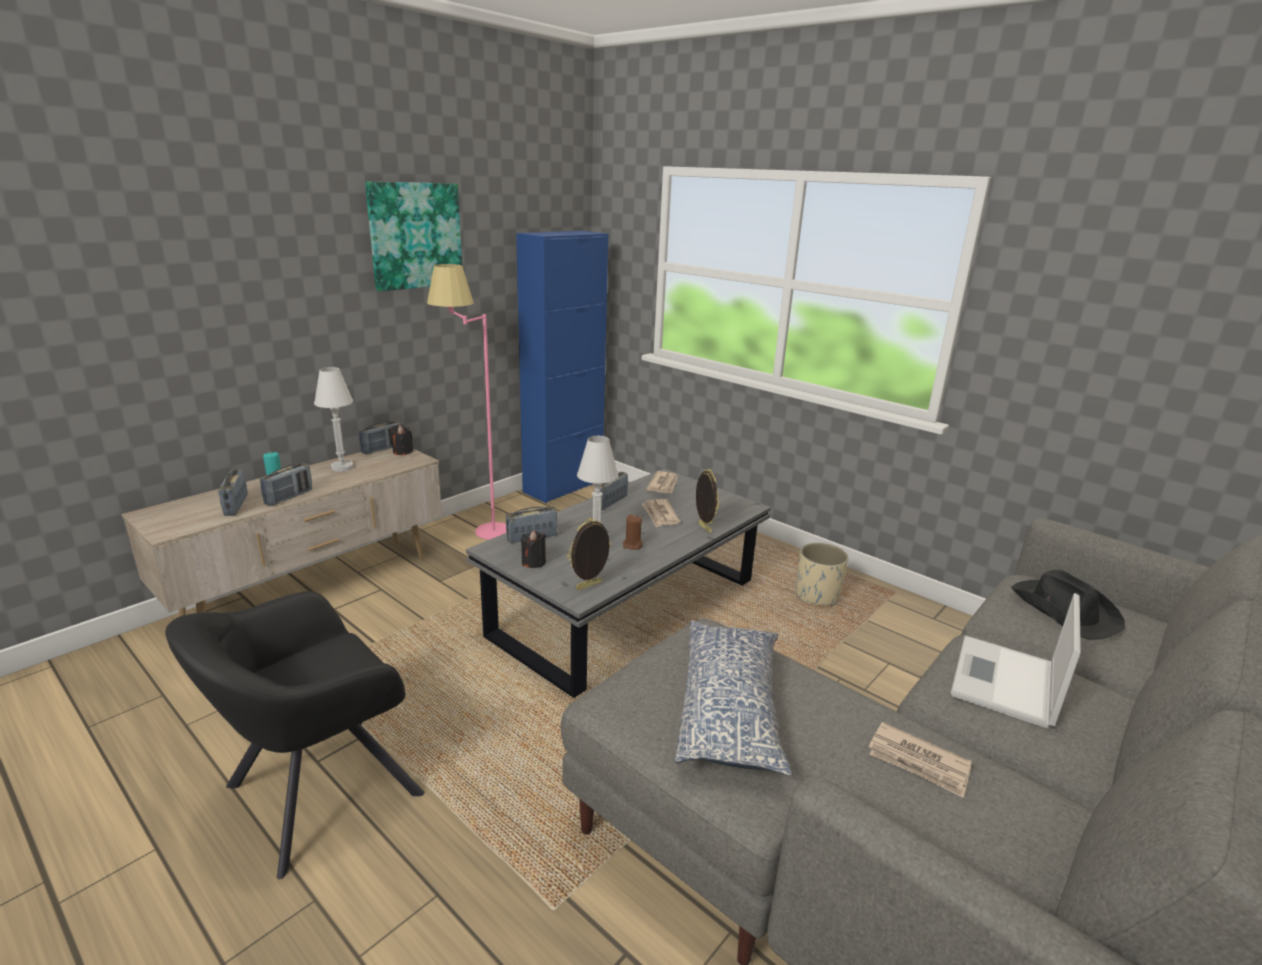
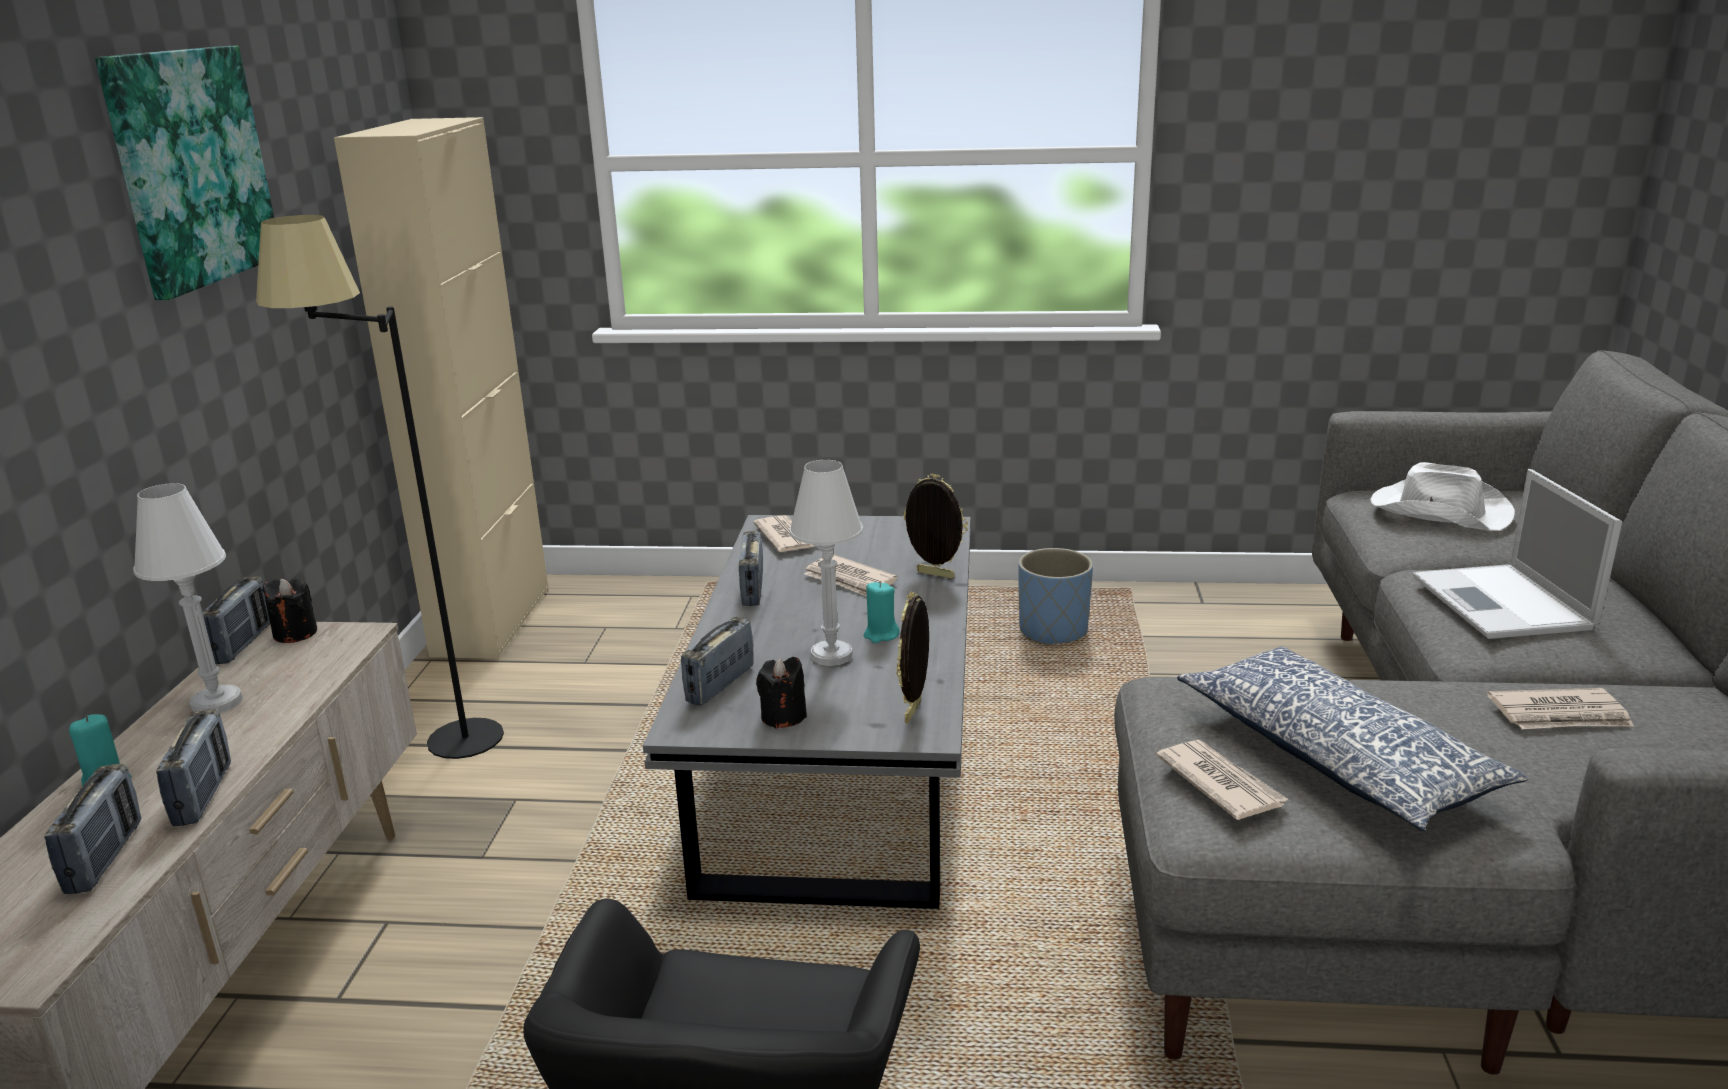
camera: 35 degrees left, 0 degrees up
(236, 505) = (105, 857): radio -> radio turned 135 degrees counterclockwise
(477, 529) = (431, 748): pink floor lamp -> black floor lamp
(563, 486) = (492, 621): blue cabinet -> beige cabinet
(632, 545) = (881, 635): brown candle -> turquoise candle
(644, 686) = (1220, 783): none -> newspaper
(817, 596) = (1053, 631): beige planter -> blue planter
(1063, 609) = (1439, 510): black hat -> white hat

